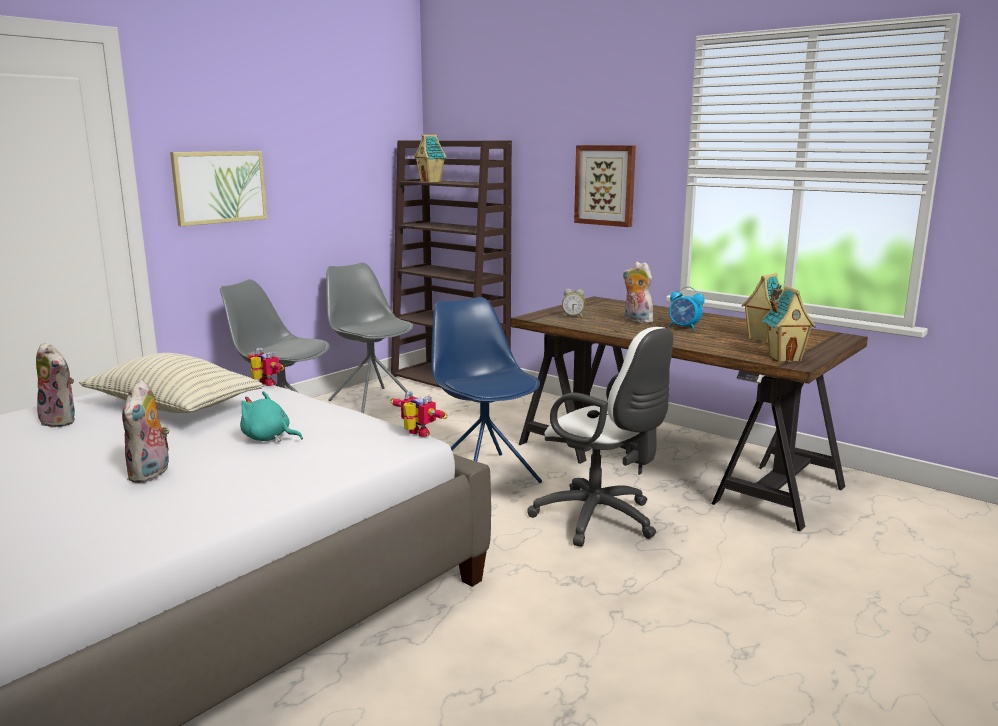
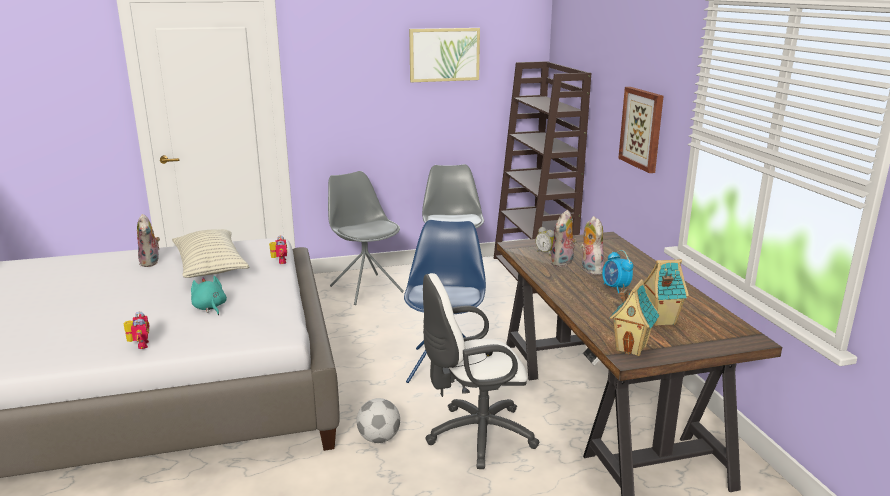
camera: 35 degrees right, 5 degrees up
(151, 474) = (127, 315): plush toy -> plush toy (562, 263)
(219, 187) = (347, 100): picture -> picture (444, 54)
(416, 434) = (290, 331): toy robot -> toy robot (139, 345)
(431, 181) = (534, 101): toy house -> none
(513, 555) = (379, 438): none -> football
(601, 520) = (475, 435): white office chair -> white office chair turned 90 degrees clockwise

